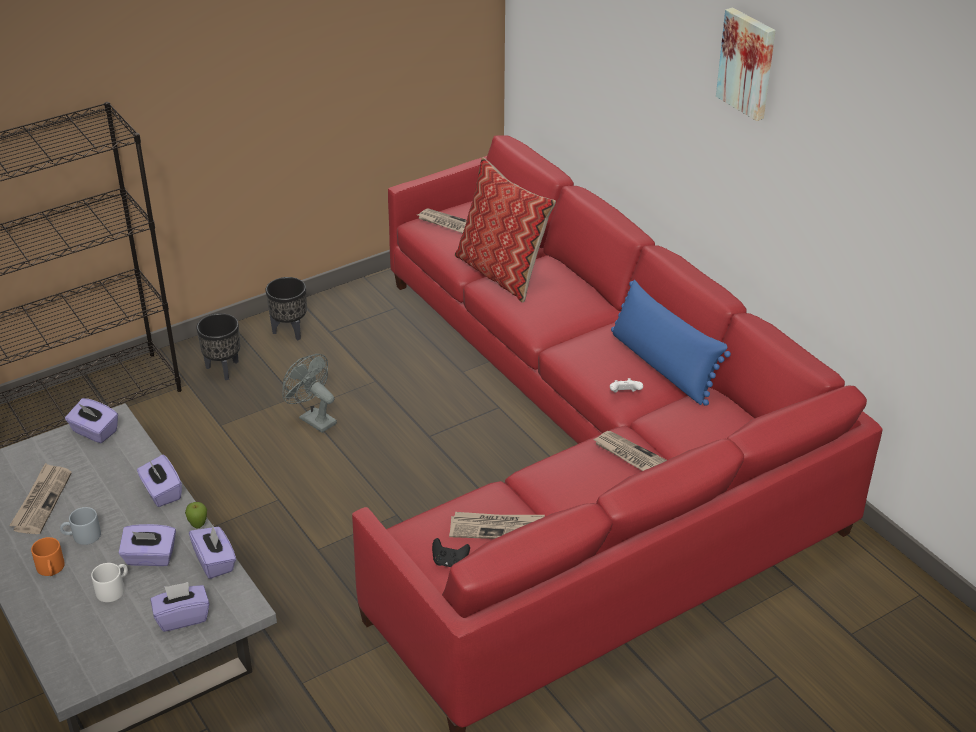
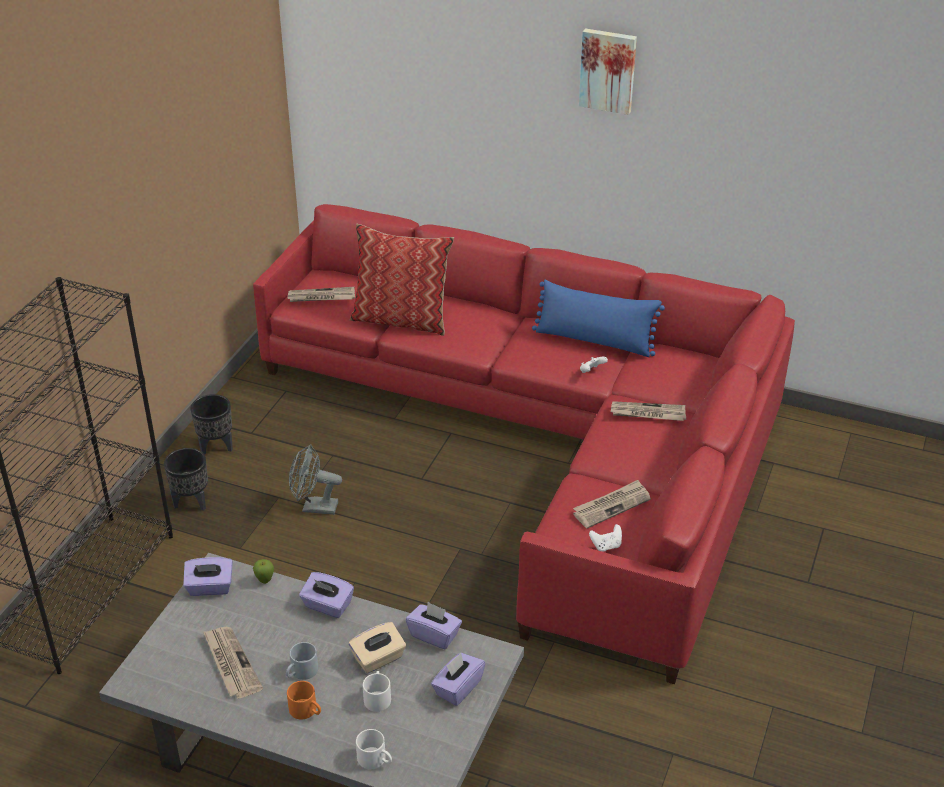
camera: 35 degrees left, 0 degrees up
(55, 639) = (376, 759): none -> white mug
(150, 557) = (378, 659): purple tissue box -> beige tissue box
(198, 525) = (388, 615): apple -> apple (265, 581)
(449, 562) = (606, 546): black game controller -> white game controller

